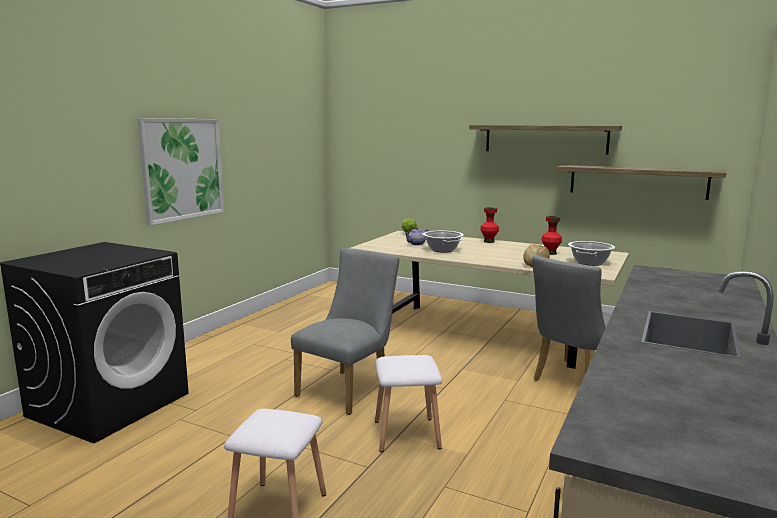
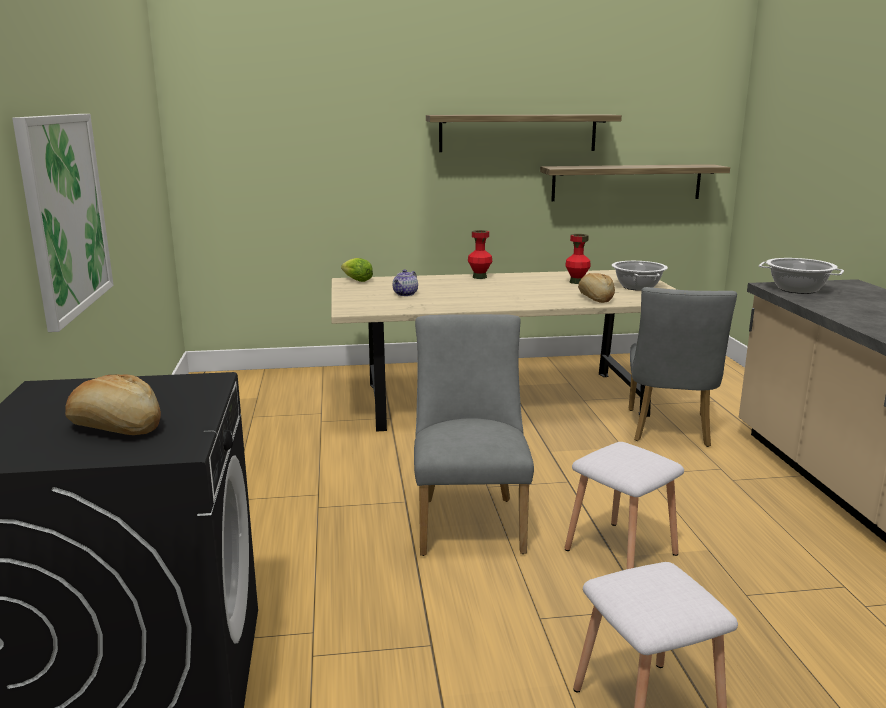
camera: 35 degrees left, 5 degrees up
(82, 261) = (116, 428): none -> bread
(442, 250) = (456, 297): cooking pot -> cooking pot (797, 289)

